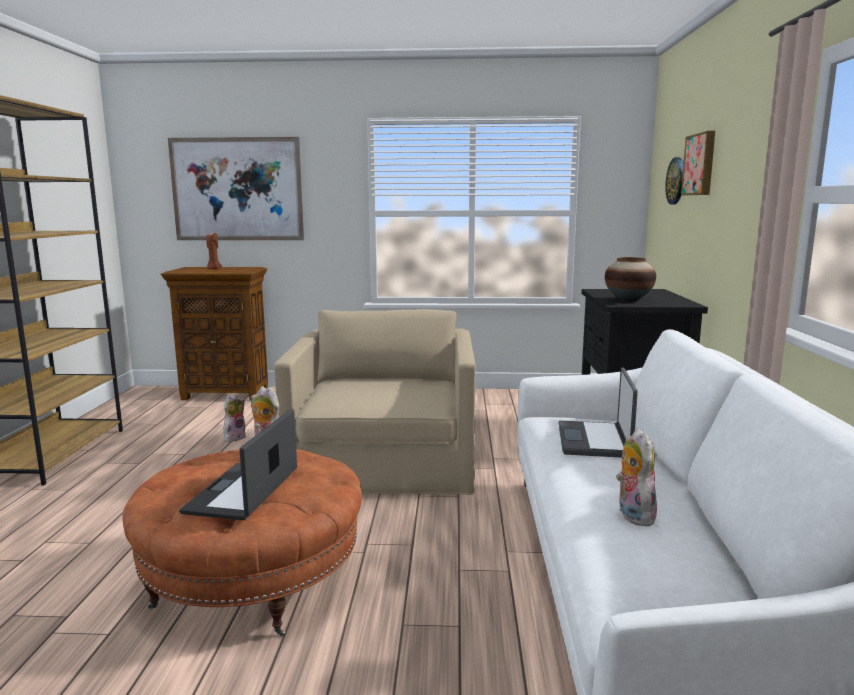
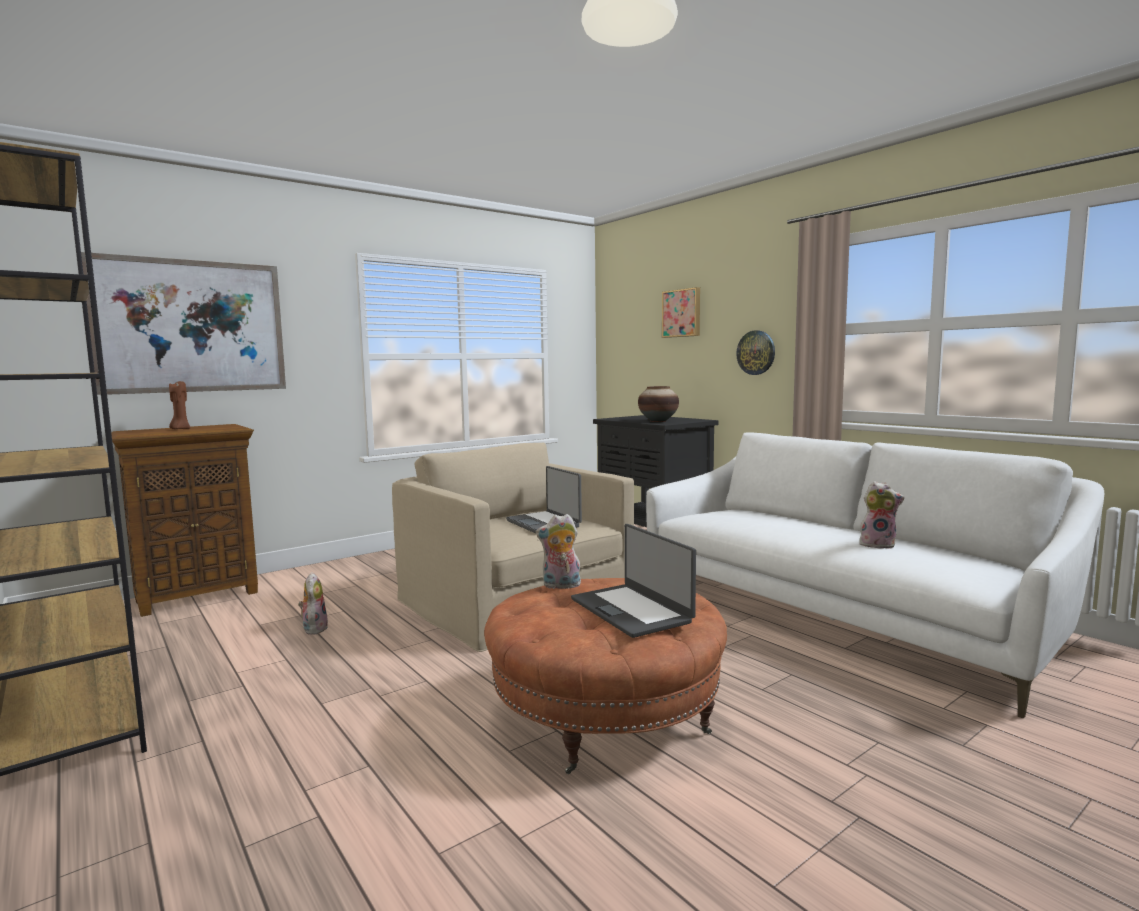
camera: 40 degrees left, 5 degrees down
(595, 441) = (760, 518): laptop -> laptop (544, 523)
(632, 515) = (878, 544): plush toy -> plush toy turned 150 degrees clockwise
(676, 181) = (644, 327): wall clock -> wall clock (756, 352)

